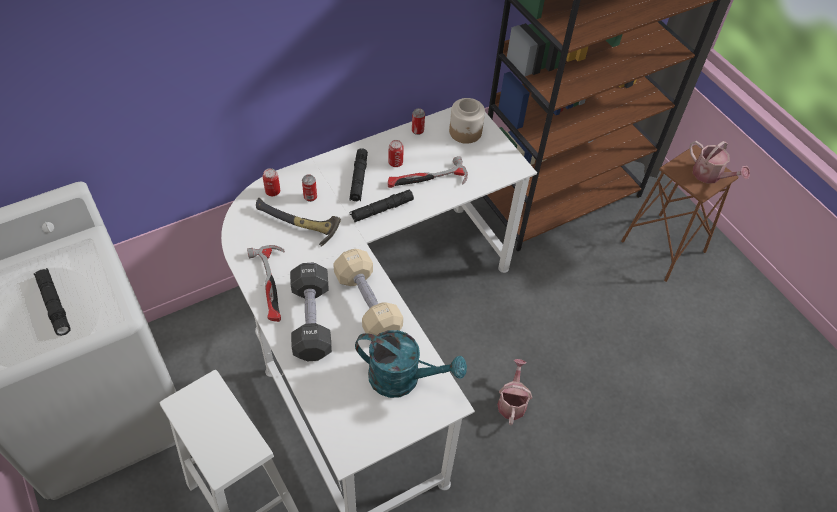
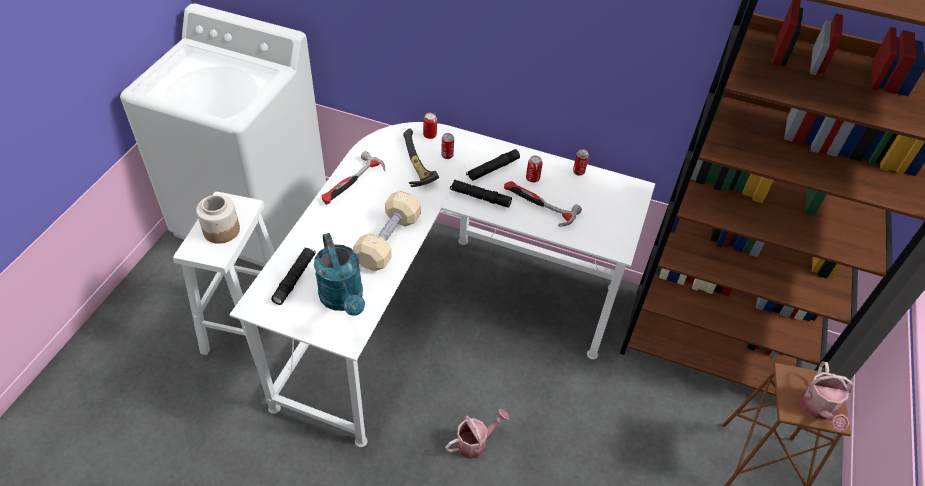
camera: 50 degrees right, 5 degrees down
(54, 304) = (216, 87): black flashlight -> black flashlight (294, 279)
(311, 320) = (344, 220): black dumbbell -> none
(465, 132) = (614, 198): jar -> jar (221, 231)

